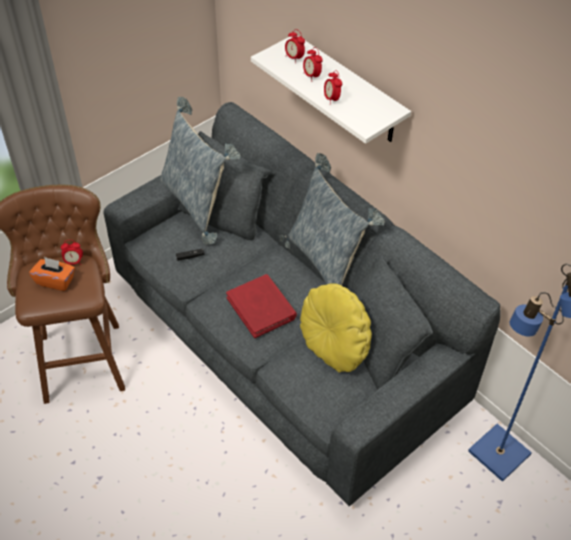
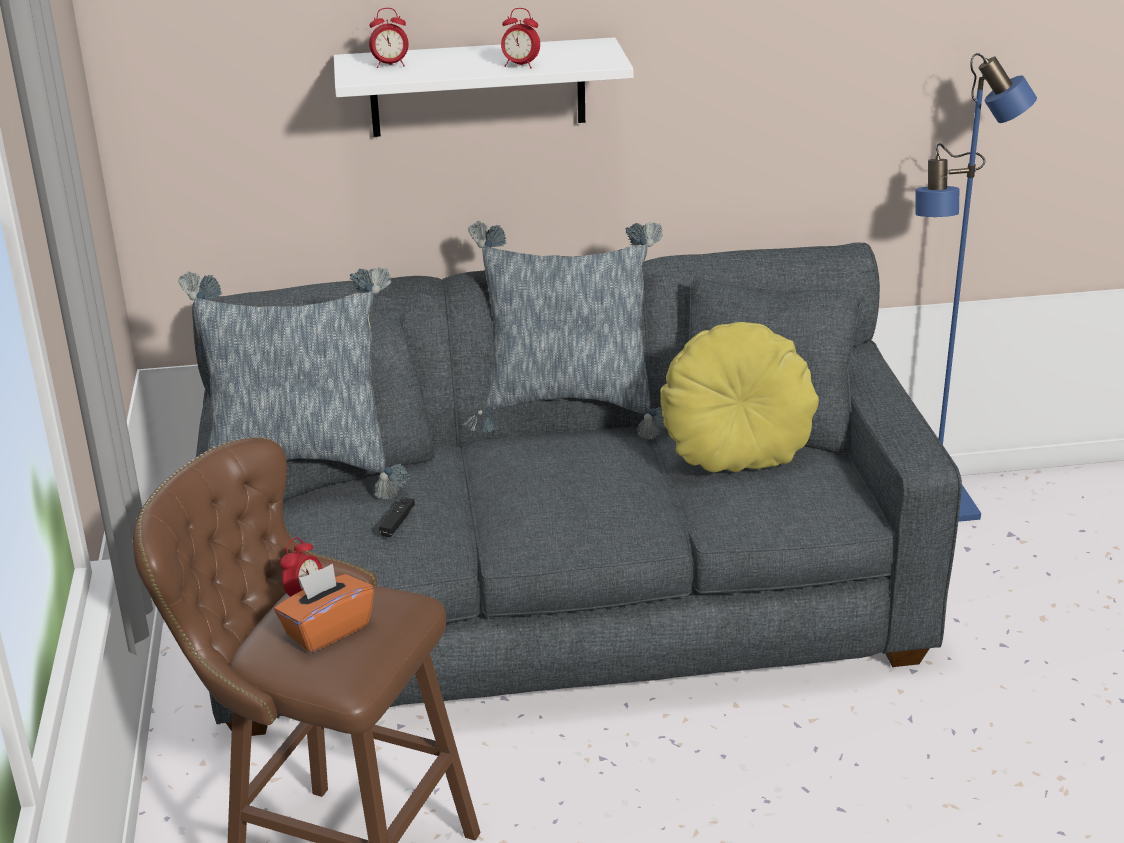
camera: 55 degrees left, 20 degrees down
(261, 307) = (588, 491): red book -> none
(312, 76) = (450, 65): alarm clock -> none

